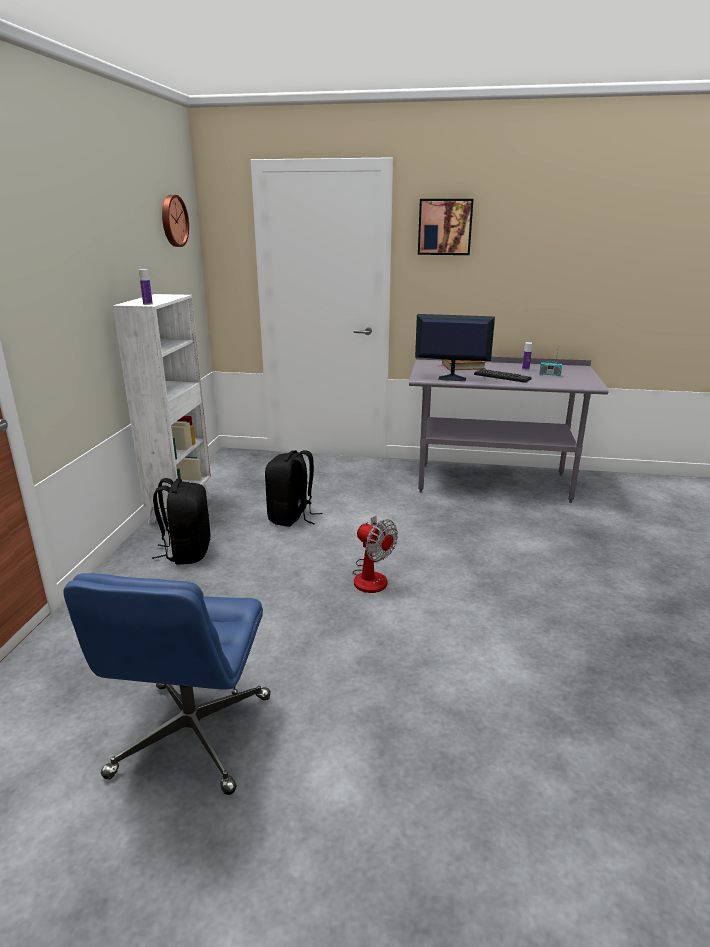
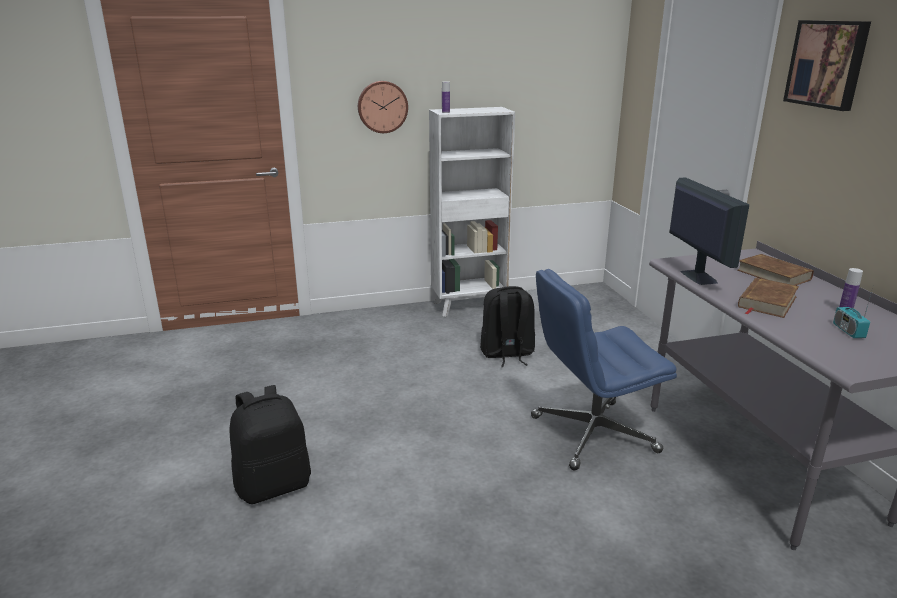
camera: 65 degrees right, 0 degrees up
(173, 221) = (567, 39): wall clock -> wall clock (382, 106)
(187, 552) = (406, 330): black backpack -> black backpack (274, 485)
(192, 736) = (196, 404): blue office chair -> blue office chair (592, 435)
(371, 575) = (438, 423): fan -> none
(502, 376) = (766, 302): keyboard -> brown book

